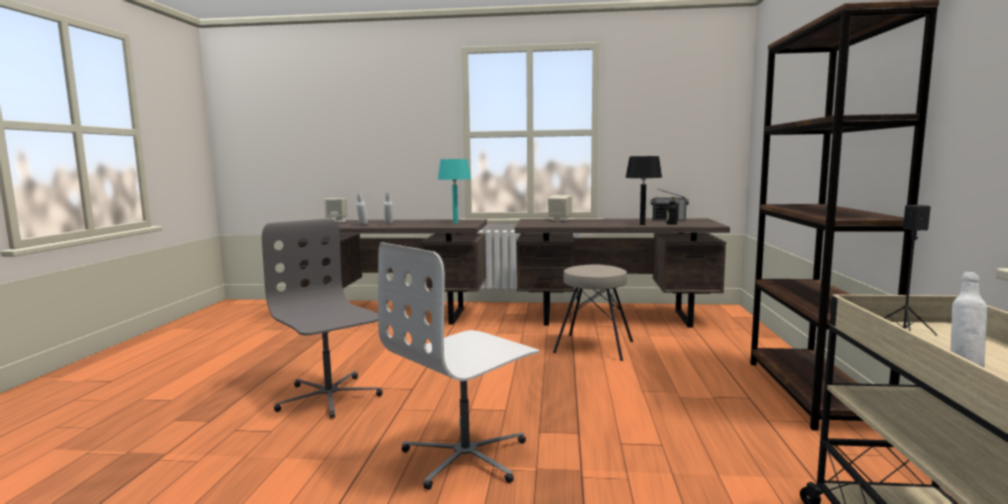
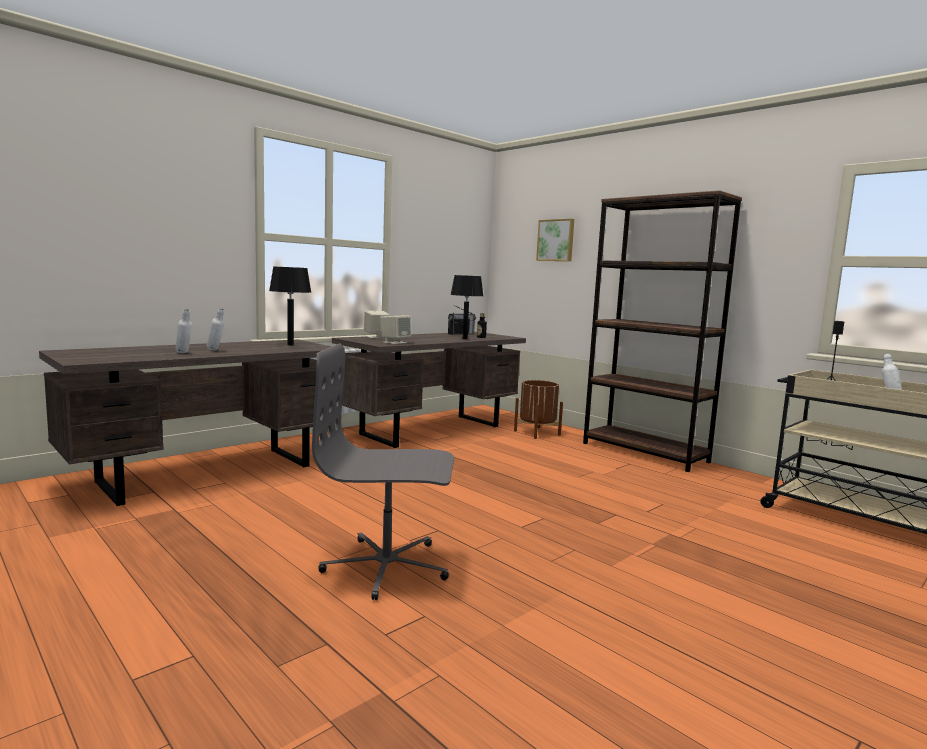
camera: 50 degrees left, 0 degrees up
(337, 221) = (106, 350): beige speaker -> beige speaker (395, 342)
(455, 223) = (290, 345): turquoise table lamp -> black table lamp
(466, 457) = (606, 556): white office chair -> none
(594, 347) = (476, 456): beige stool -> none
(722, 341) = (537, 433): none -> brown planter
(786, 103) = (556, 240): none -> picture

